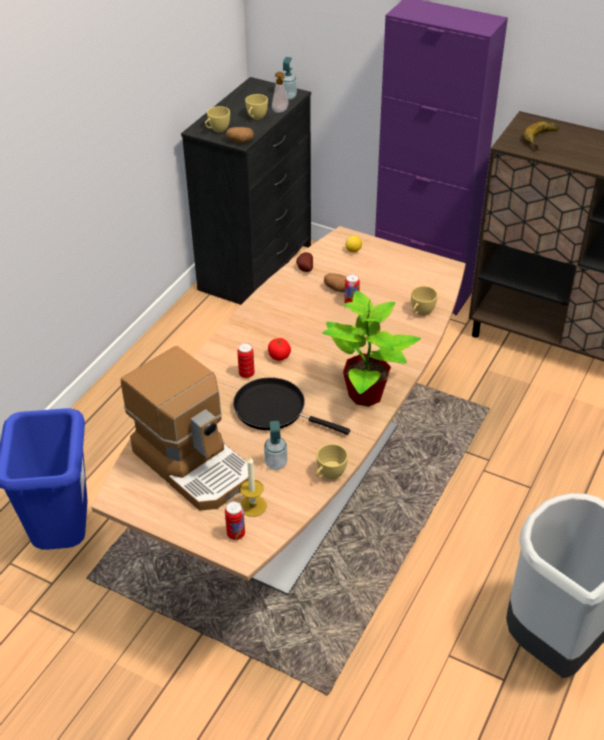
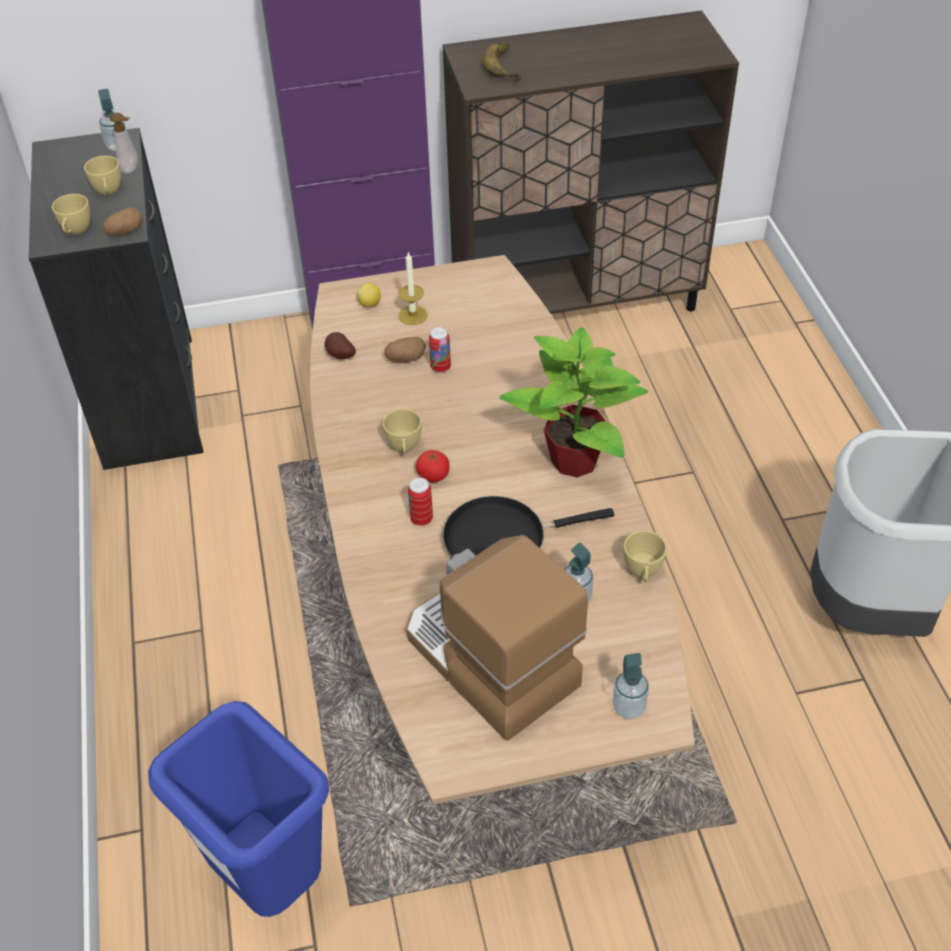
camera: 40 degrees left, 5 degrees up
(194, 463) = (489, 661): coffee machine -> coffee machine turned 135 degrees counterclockwise
(236, 534) = (628, 707): can -> soap dispenser
(253, 506) = (608, 663): candle -> candle (412, 315)
(421, 313) = (524, 335): yellow cup -> yellow cup (404, 448)

